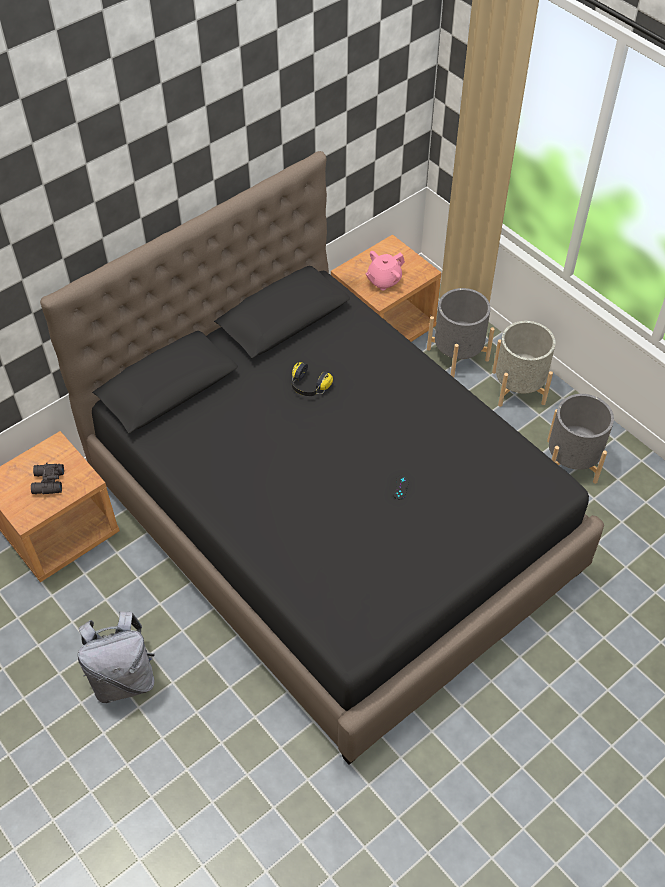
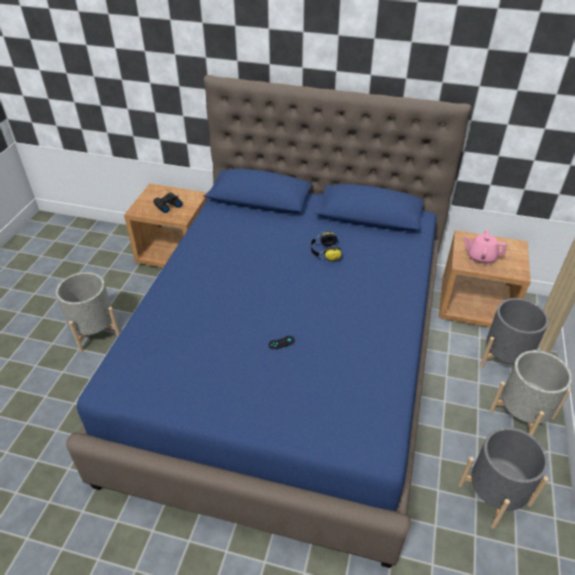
camera: 55 degrees right, 10 degrees down
(123, 678) = (95, 331): grey backpack -> grey planter
(332, 521) = (288, 367): black bed -> blue bed

